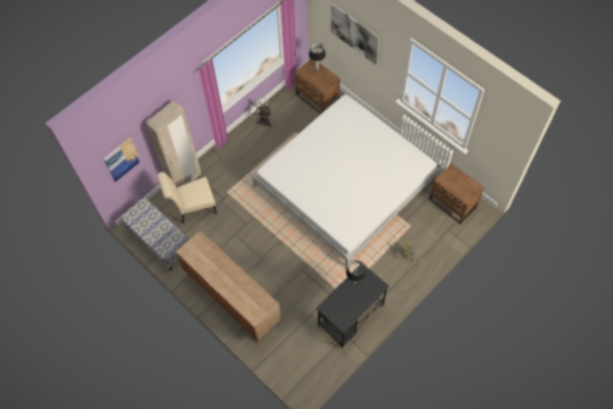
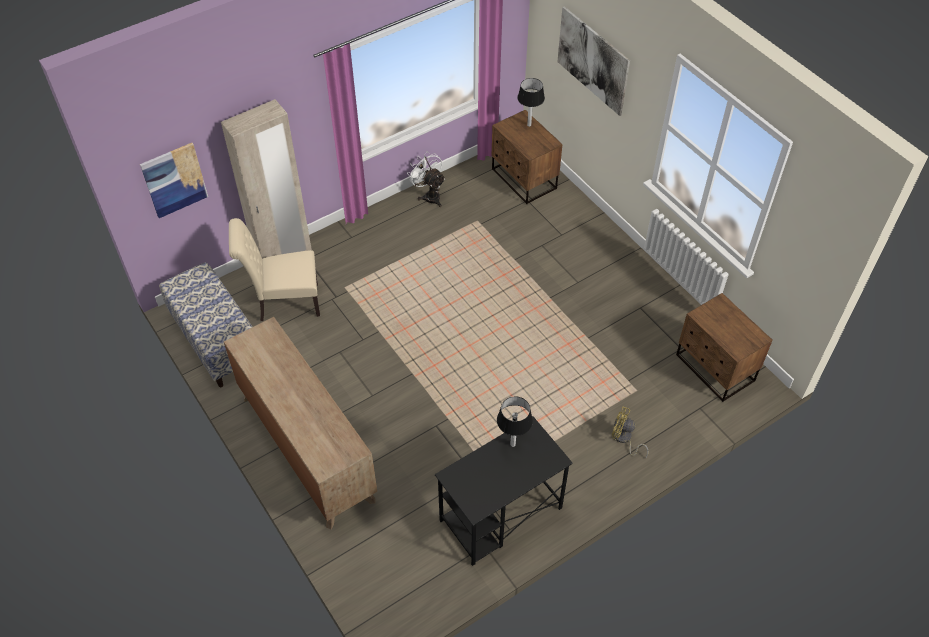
camera: 10 degrees right, 10 degrees down
(345, 182) = (540, 306): white bed -> none

